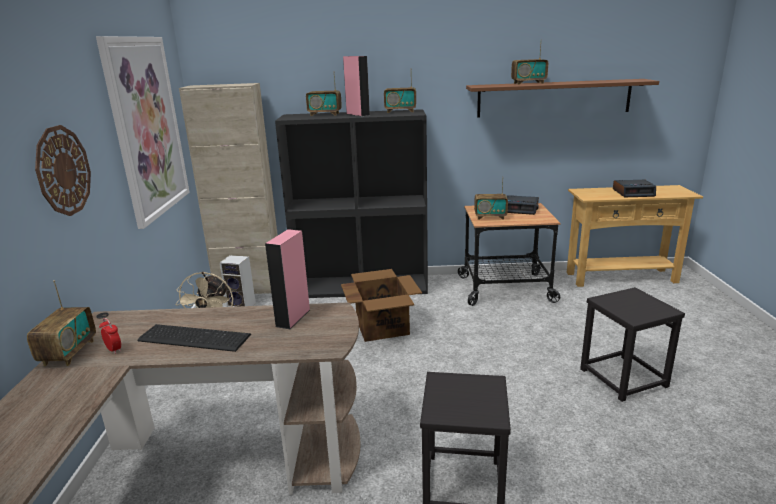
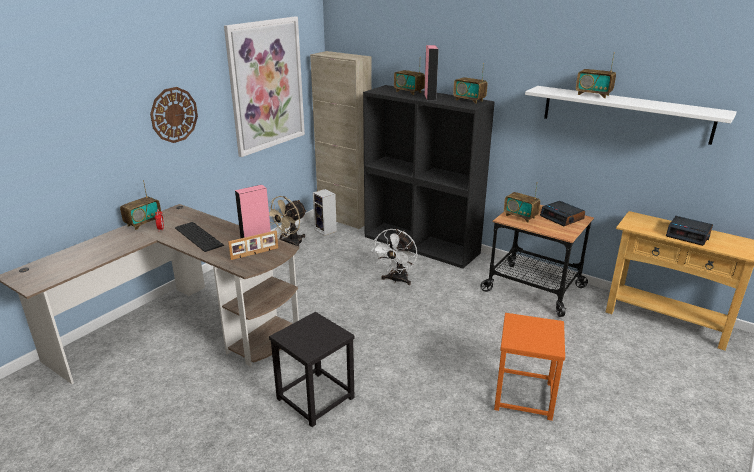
camera: 35 degrees right, 5 degrees up
(310, 328) = (255, 254): none -> picture frame
(382, 326) = (396, 280): cardboard box -> white fan
(553, 98) = (625, 114): brown shelf -> white shelf
(622, 378) = (523, 395): black stool -> orange stool

